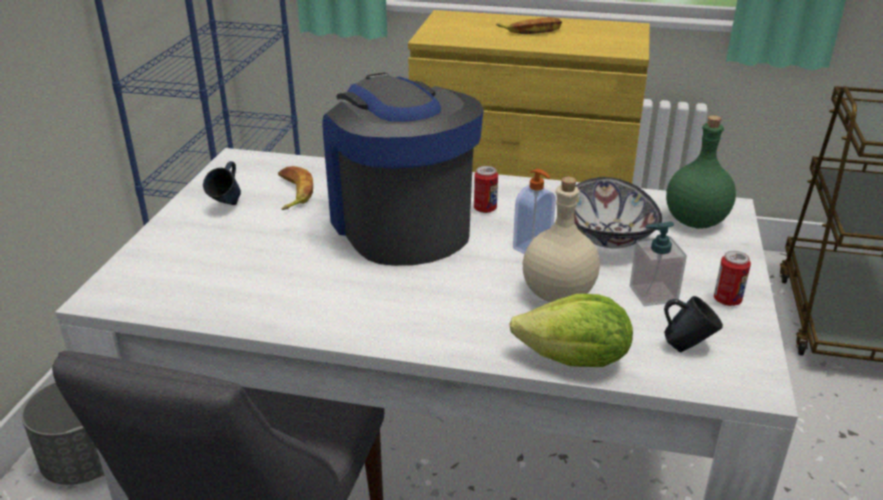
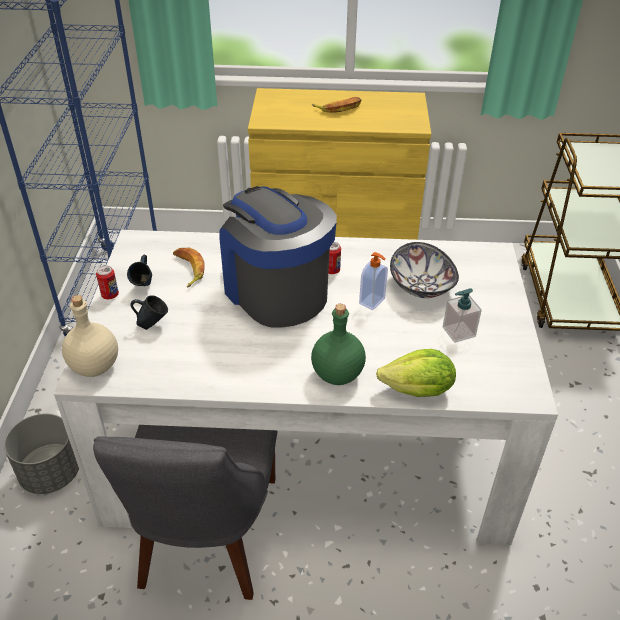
camera: 10 degrees left, 10 degrees up
(559, 294) = (398, 339): beige bottle -> beige bottle (95, 366)
(687, 346) = (486, 371): blue mug -> blue mug (152, 325)
(694, 221) = (476, 267): green bottle -> green bottle (336, 375)
(727, 300) = (506, 331): can -> can (110, 295)

